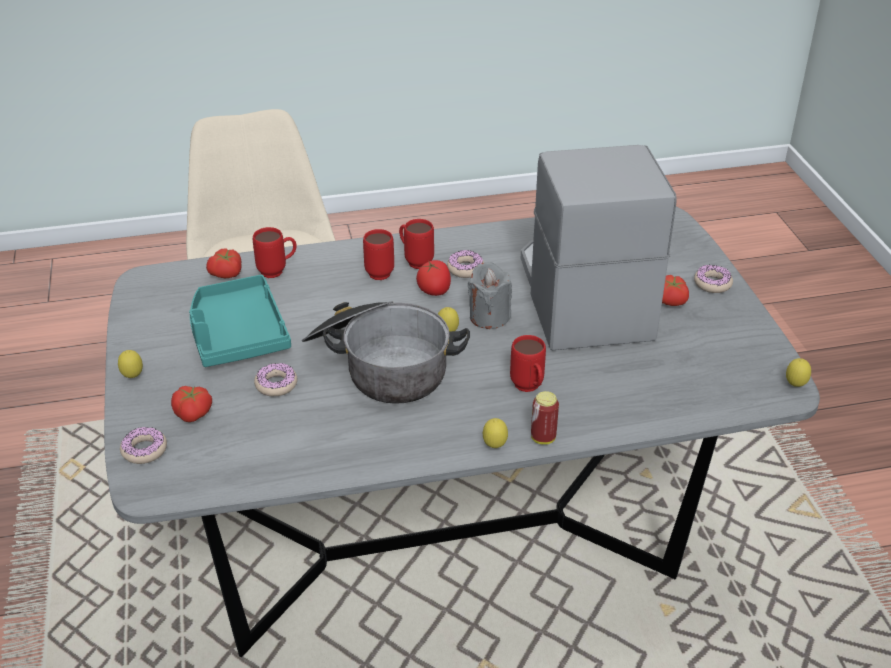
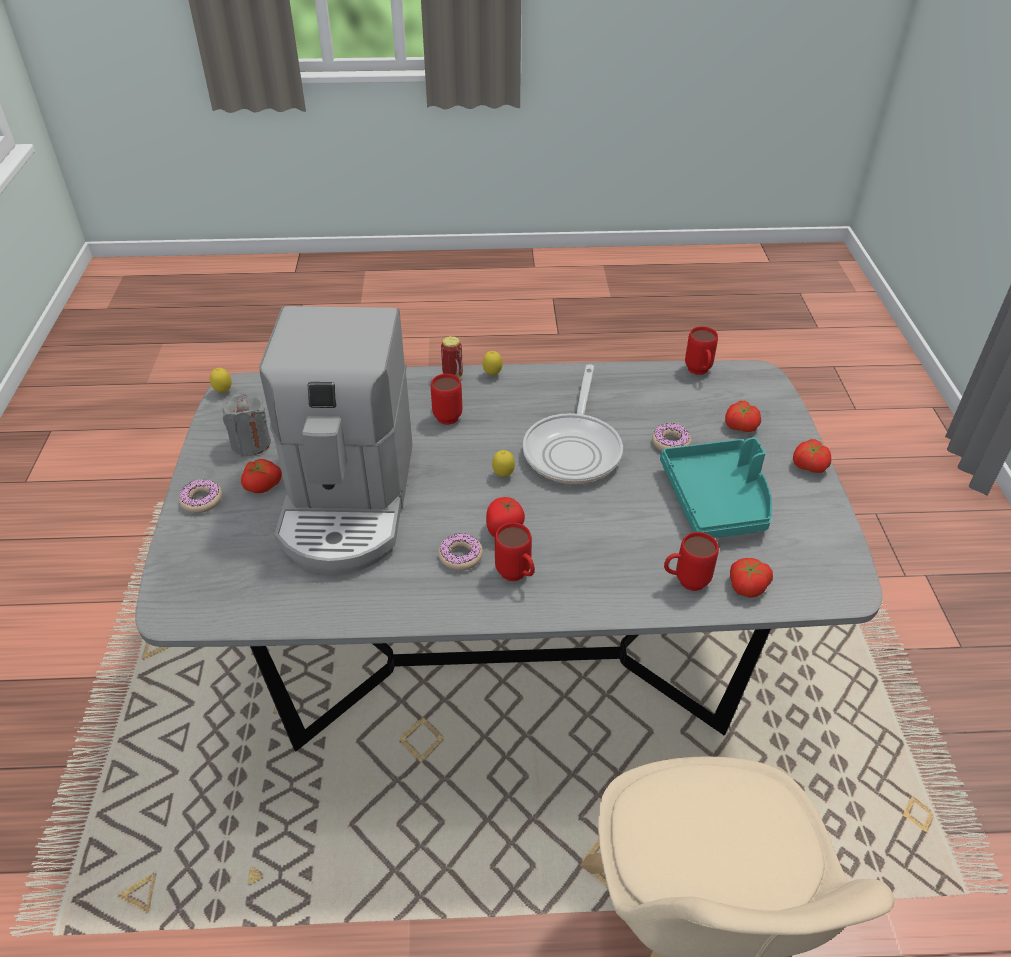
camera: 170 degrees left, 5 degrees up
(133, 377) = (808, 466): lemon -> tomato
(144, 450) = (772, 402): donut -> none
(378, 271) = (563, 567): red mug -> red mug (699, 373)
(380, 367) = (574, 449): cooking pot -> frying pan
(489, 317) = (456, 489): grey candle -> grey candle (251, 443)

